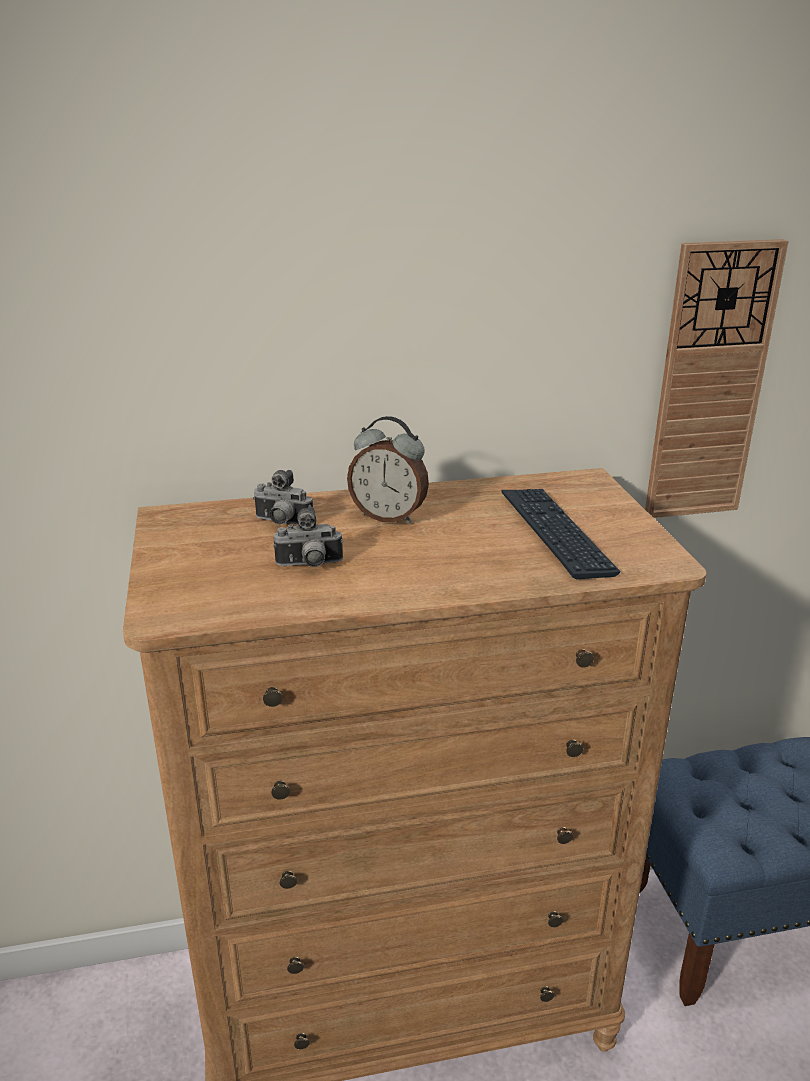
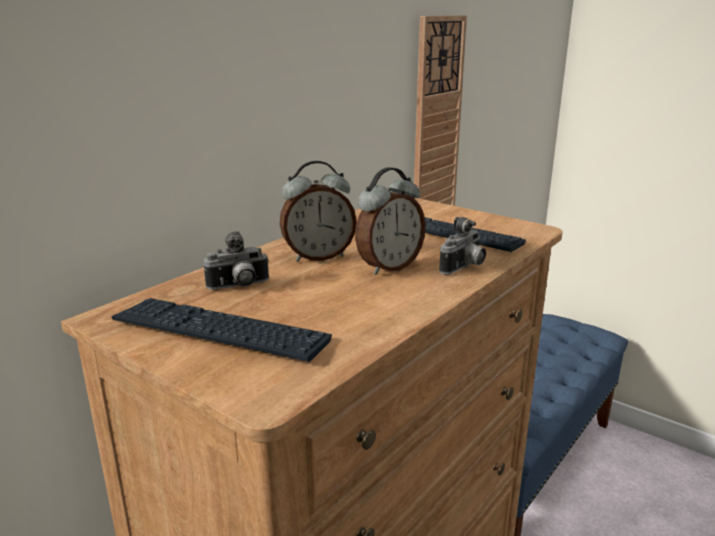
camera: 40 degrees left, 5 degrees down
(210, 556) = (219, 332): none -> keyboard
(309, 565) = (322, 307): camera -> camera (464, 268)
(429, 550) = (388, 267): none -> alarm clock

